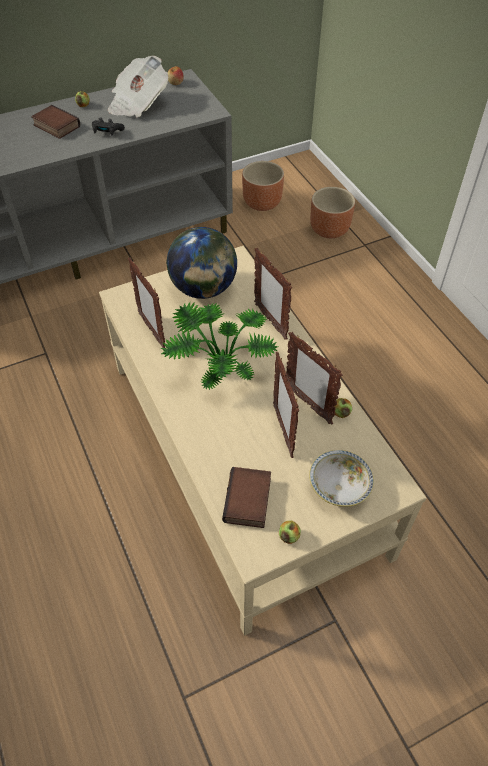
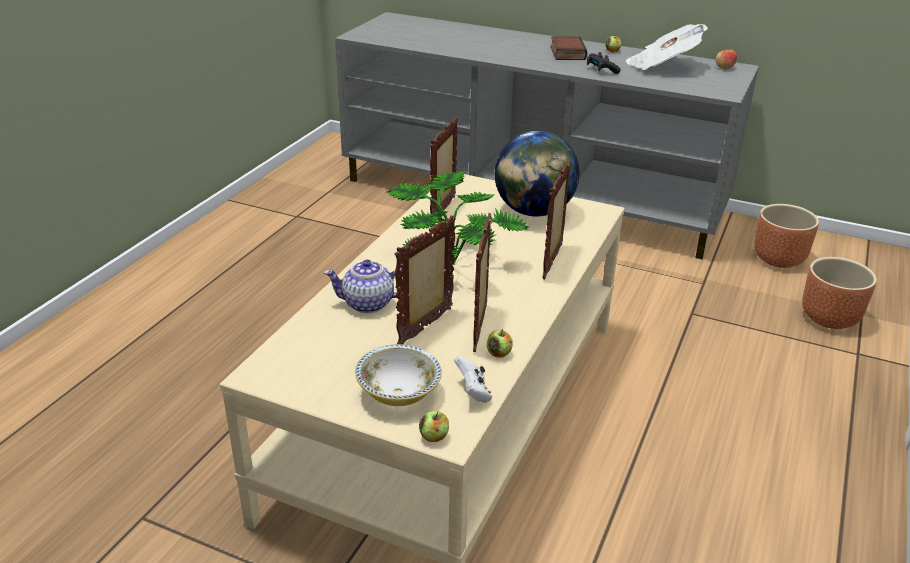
camera: 50 degrees right, 20 degrees down
(228, 444) = (369, 304): none -> teapot
(249, 501) = (316, 344): book -> none
(289, 536) = (301, 386): apple -> apple (434, 437)
(368, 450) = (473, 392): none -> white game controller

